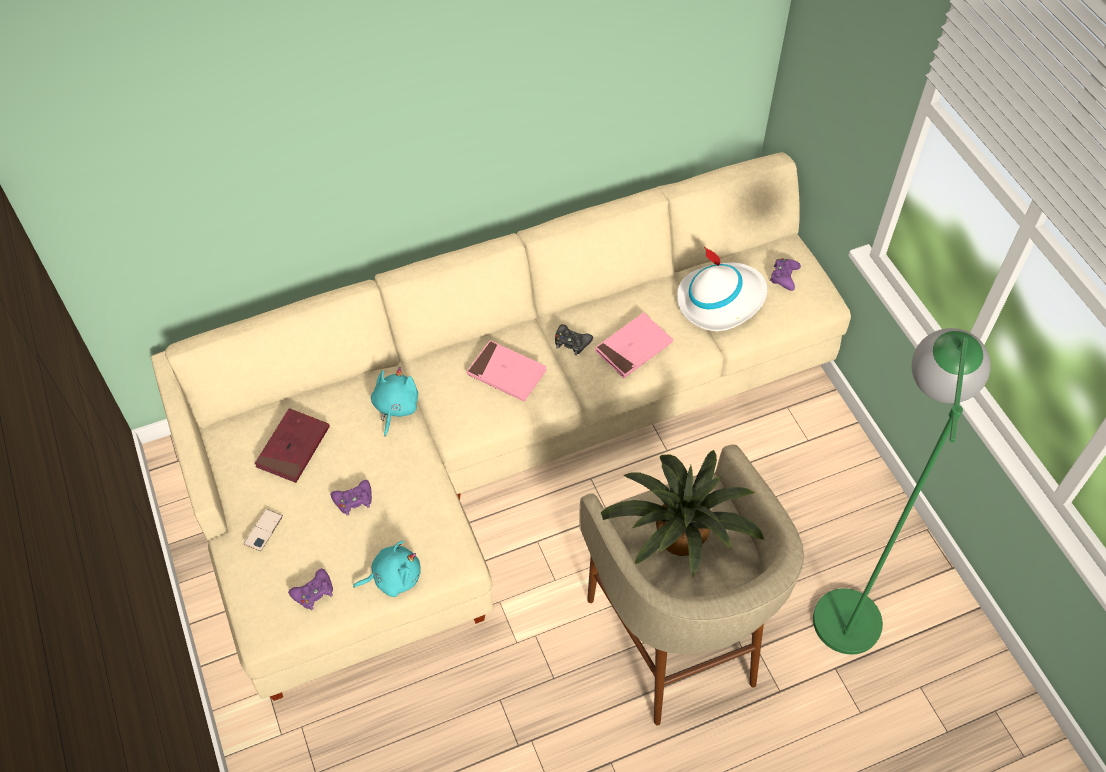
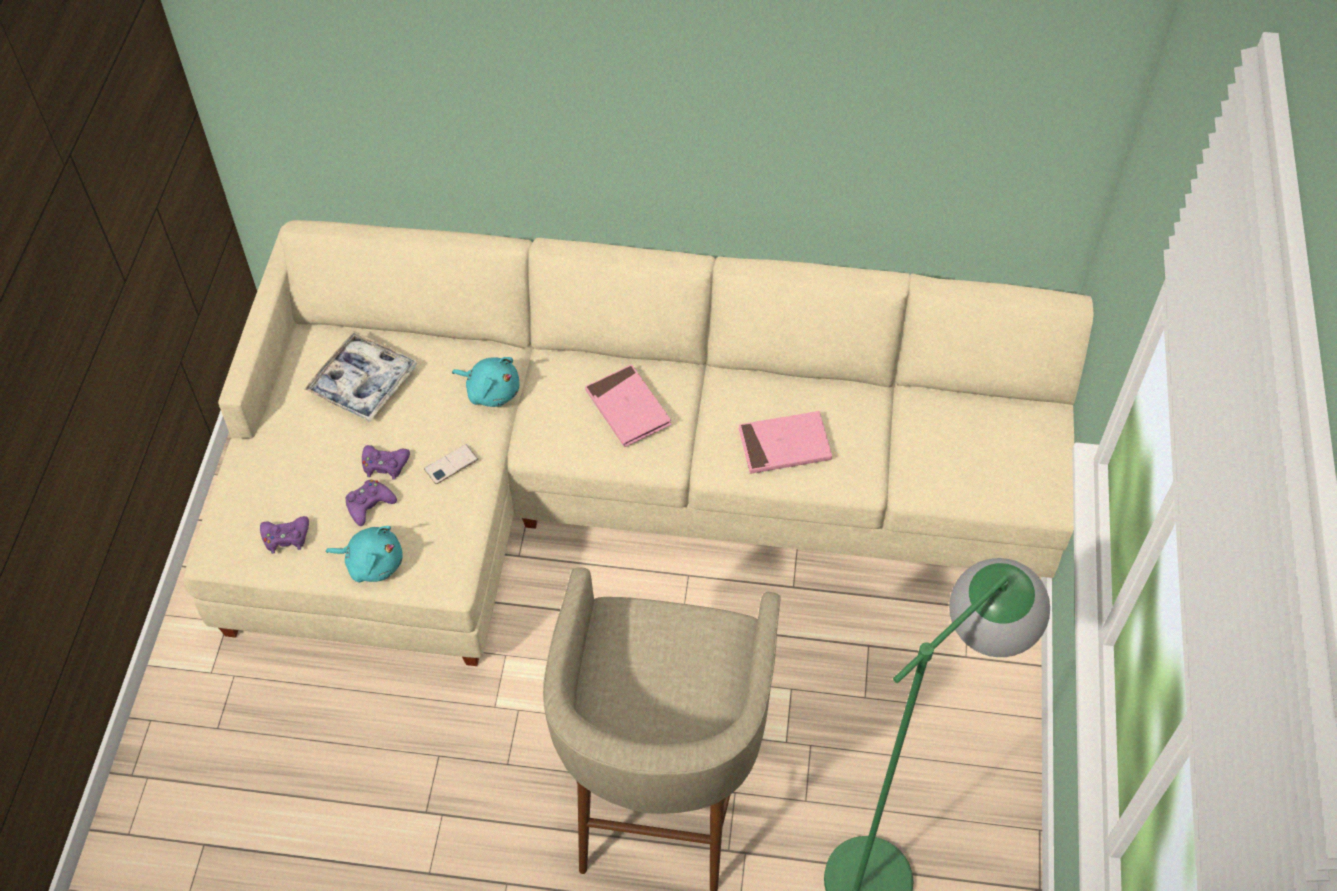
camera: 30 degrees right, 0 degrees up
(263, 530) = (281, 451): phone -> phone (451, 464)
(293, 447) = (363, 383): red book -> tray
(395, 408) = (491, 391): turquoise plush toy -> turquoise plush toy turned 75 degrees clockwise
(571, 342) = (721, 408): black game controller -> none
(677, 539) = (658, 667): potted plant -> none
(720, 300) = (923, 438): white hat -> none
(784, 277) = (1017, 446): purple game controller -> purple game controller (369, 505)

